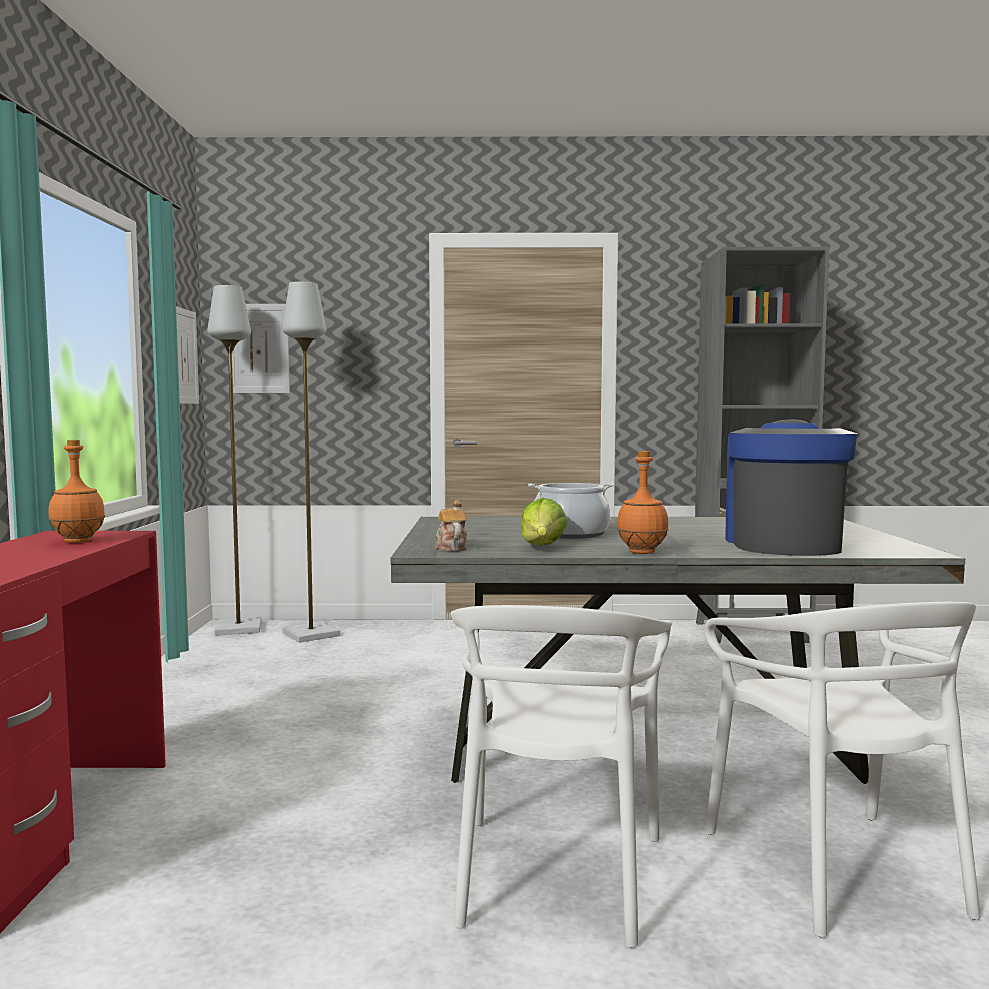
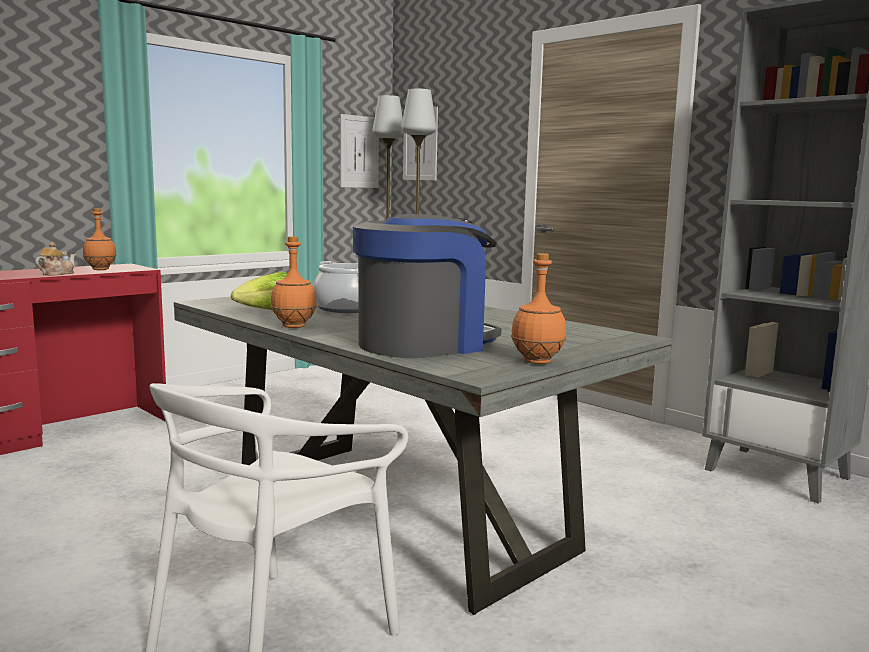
camera: 45 degrees right, 5 degrees up
(450, 548) = (230, 302): teapot -> teapot (56, 274)
(555, 875) = (146, 548): white chair -> none
(890, 540) = (538, 362): none -> orange bottle

